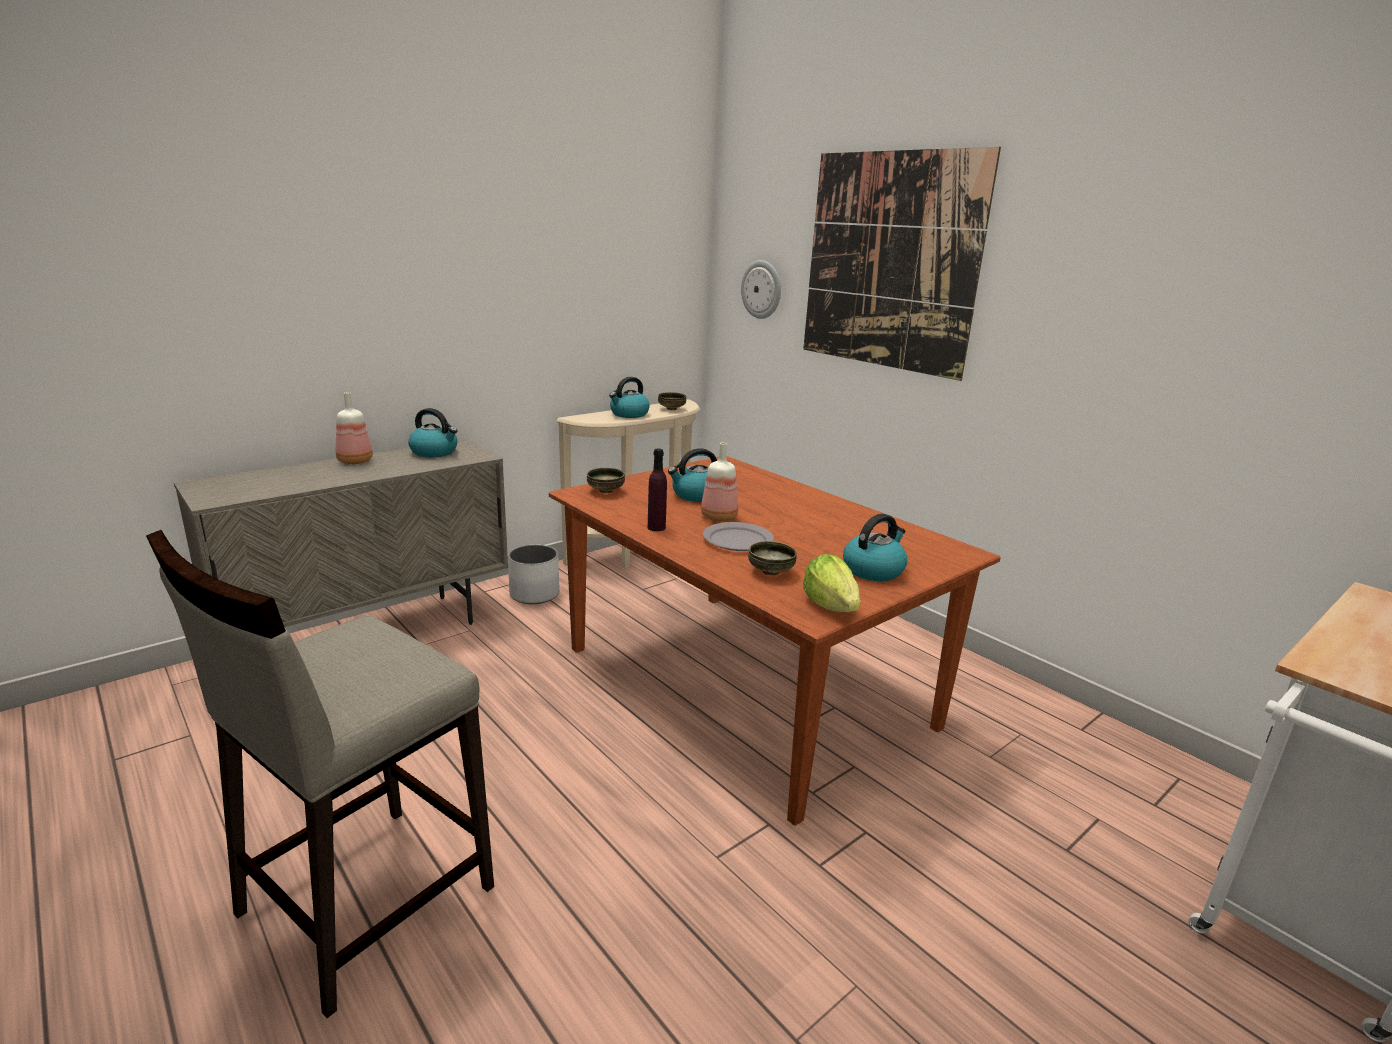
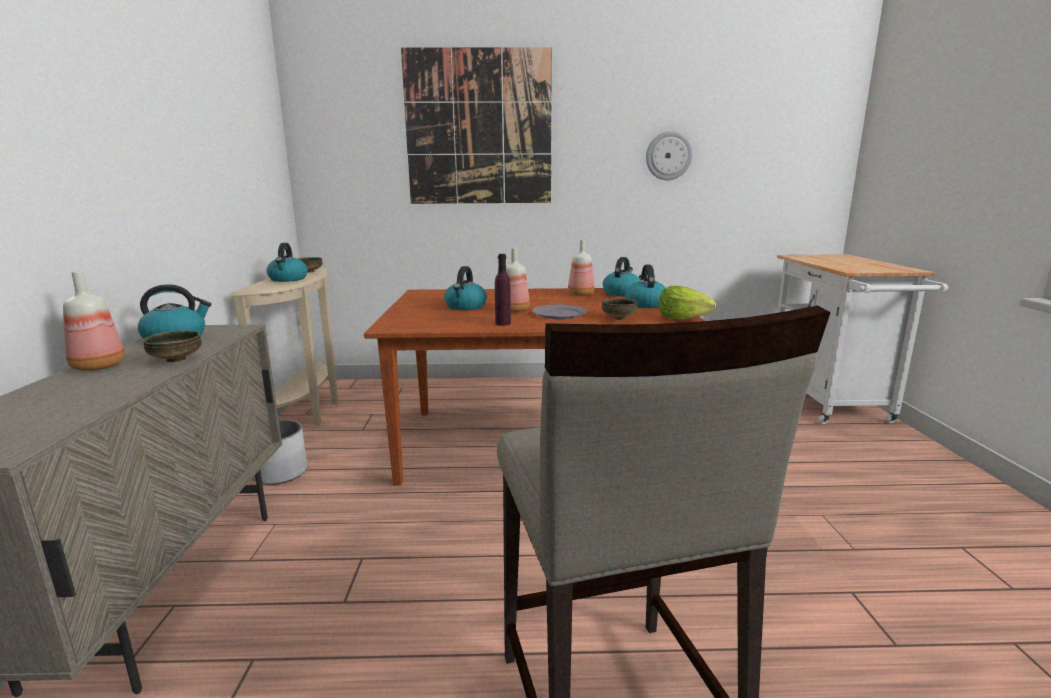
camera: 50 degrees left, 5 degrees down
(606, 491) = (405, 320): bowl -> bowl (177, 359)
(762, 289) = (355, 161): wall clock -> wall clock (668, 156)
(856, 525) = (580, 294): none -> bottle
(911, 543) = (621, 293): none -> kettle

